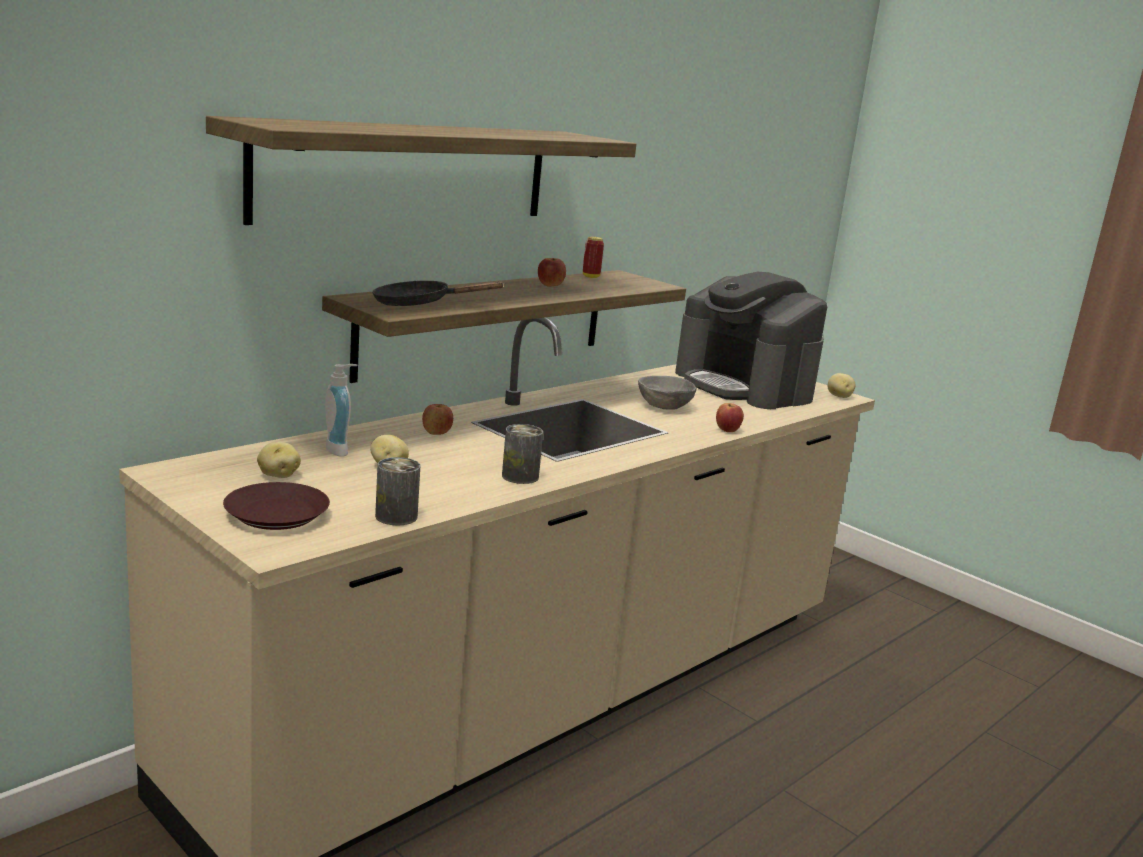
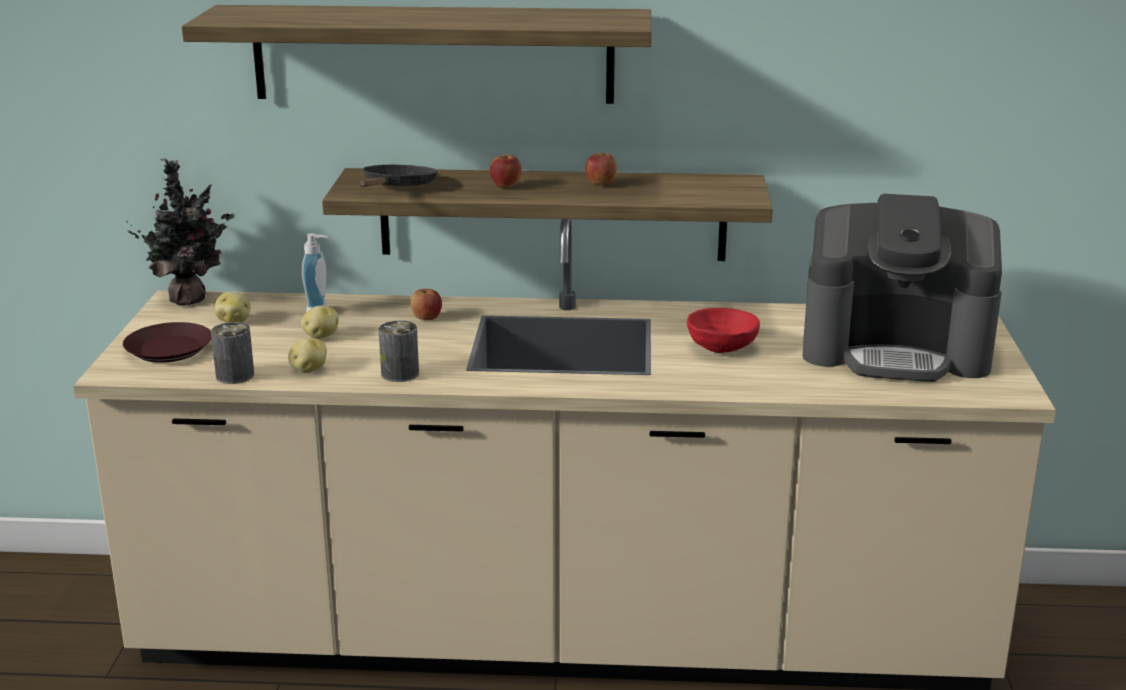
camera: 50 degrees right, 5 degrees up
(180, 468) = (190, 299): none -> potted plant
(419, 304) = (397, 187): black frying pan -> black frying pan turned 60 degrees clockwise
(591, 276) = (689, 179): can -> none
(664, 406) = (721, 348): grey bowl -> red bowl
(727, 430) = (725, 390): apple -> apple (506, 186)
(744, 386) = (896, 349): coffee machine -> coffee machine turned 90 degrees counterclockwise
(839, 396) = (1005, 392): potato -> potato (308, 370)

